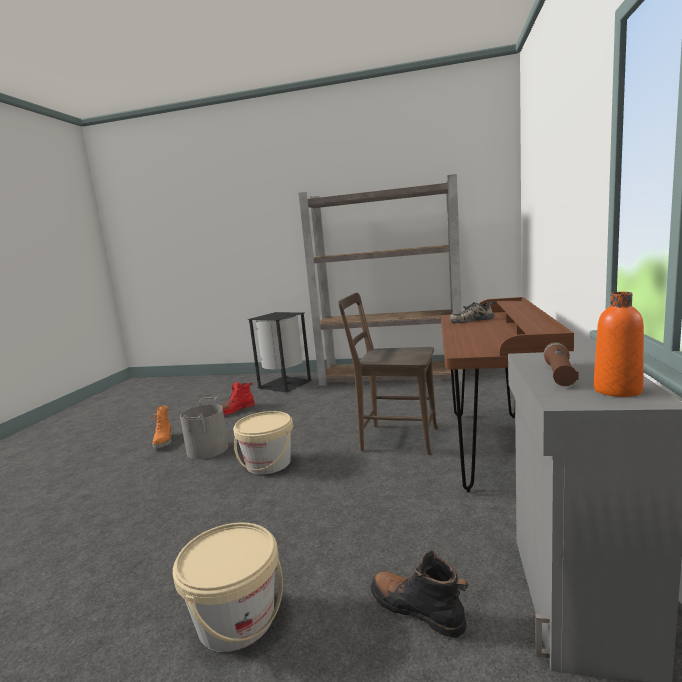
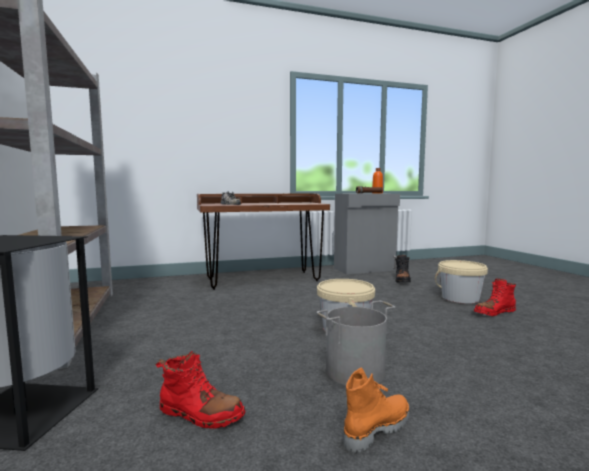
camera: 120 degrees left, 5 degrees down
(153, 607) = (494, 312): none -> red boot
(394, 438) = (262, 299): brown chair -> none

